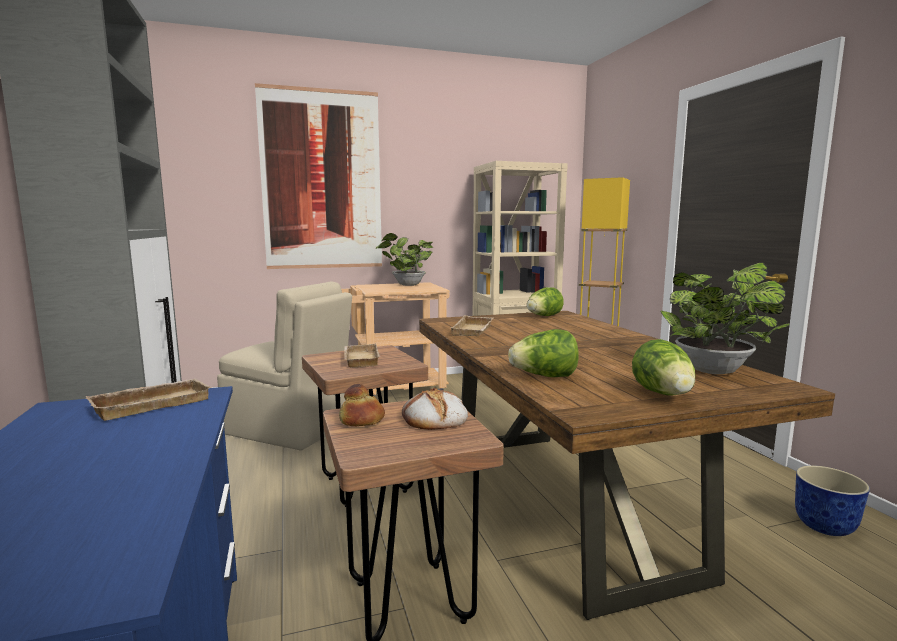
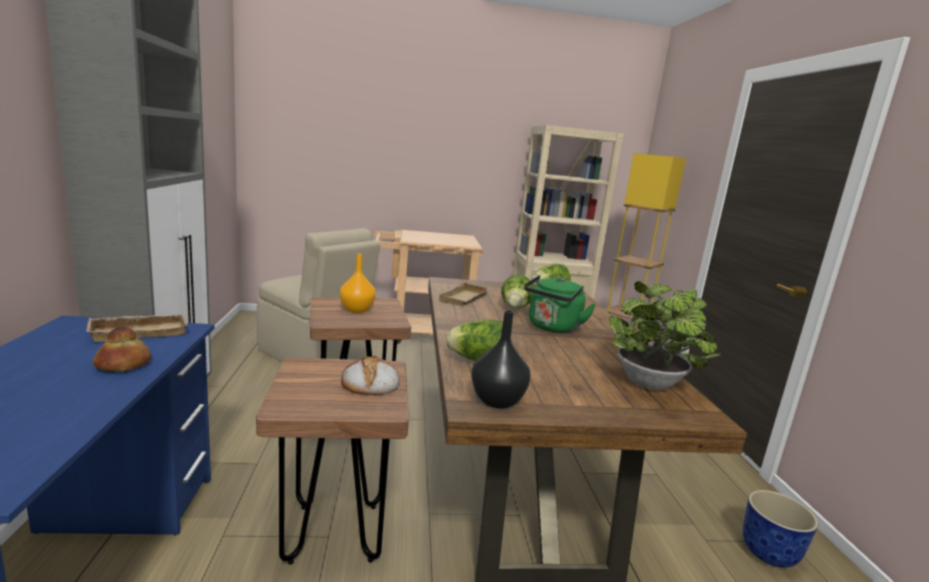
camera: 10 degrees right, 5 degrees up
(322, 180) = (381, 127): picture -> none
(359, 359) = (356, 309): beige tray -> orange vase
(361, 421) = (307, 373): bread -> bread (123, 364)
(406, 285) = (448, 236): potted plant -> none
(579, 342) = (552, 328): none -> green kettle
(598, 403) = (497, 400): none -> black vase
(664, 395) = (569, 402): lettuce -> lettuce (515, 309)

